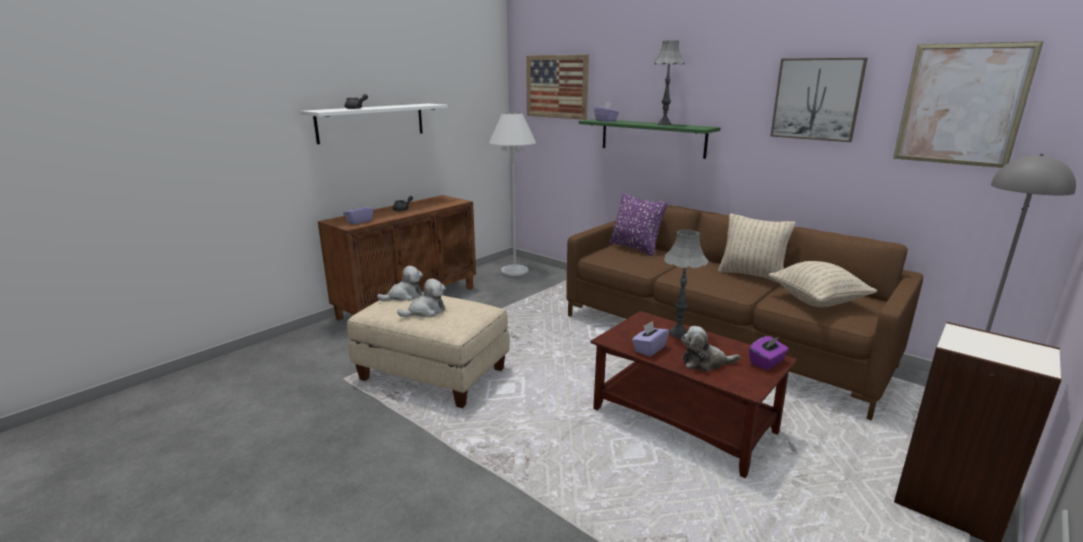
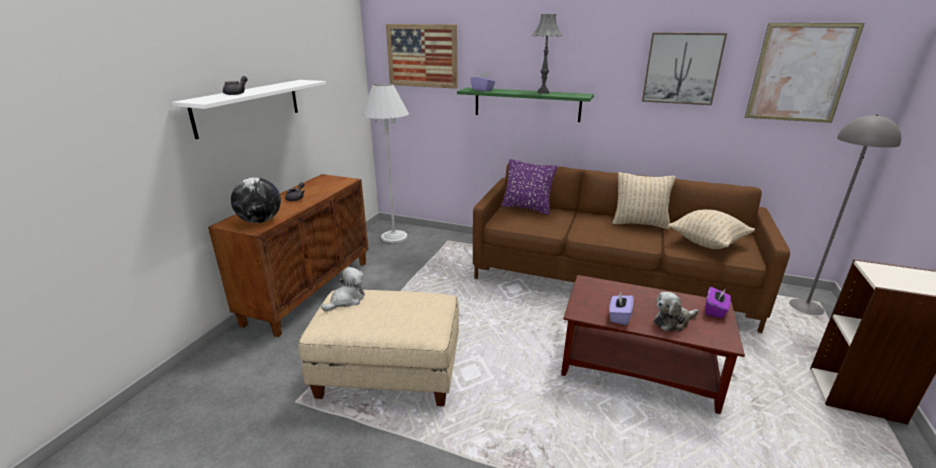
camera: 20 degrees left, 5 degrees up
(359, 221) = (260, 221): purple tissue box -> globe
(426, 311) = (386, 316): plush toy -> none
(678, 334) = (627, 294): grey table lamp -> none

